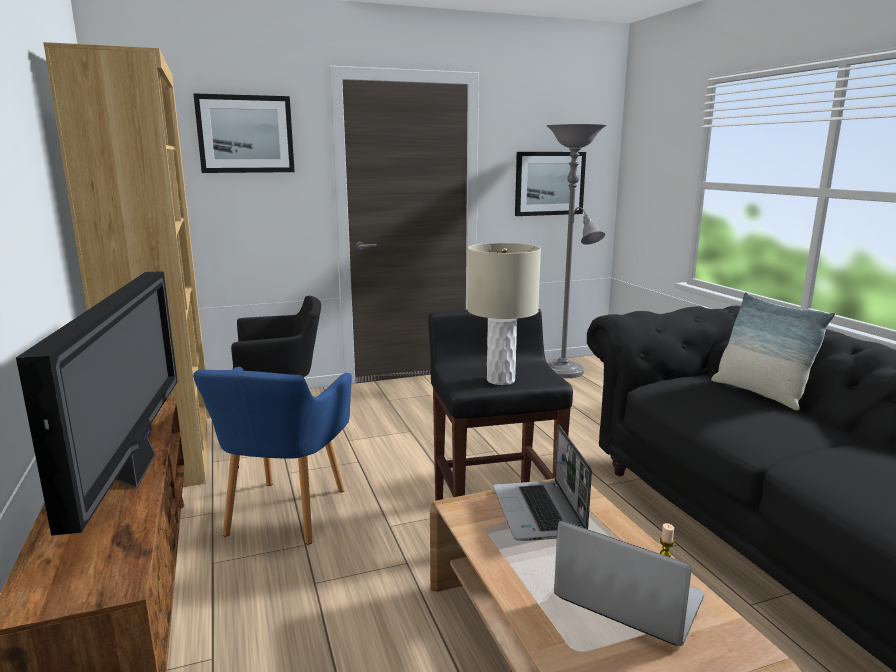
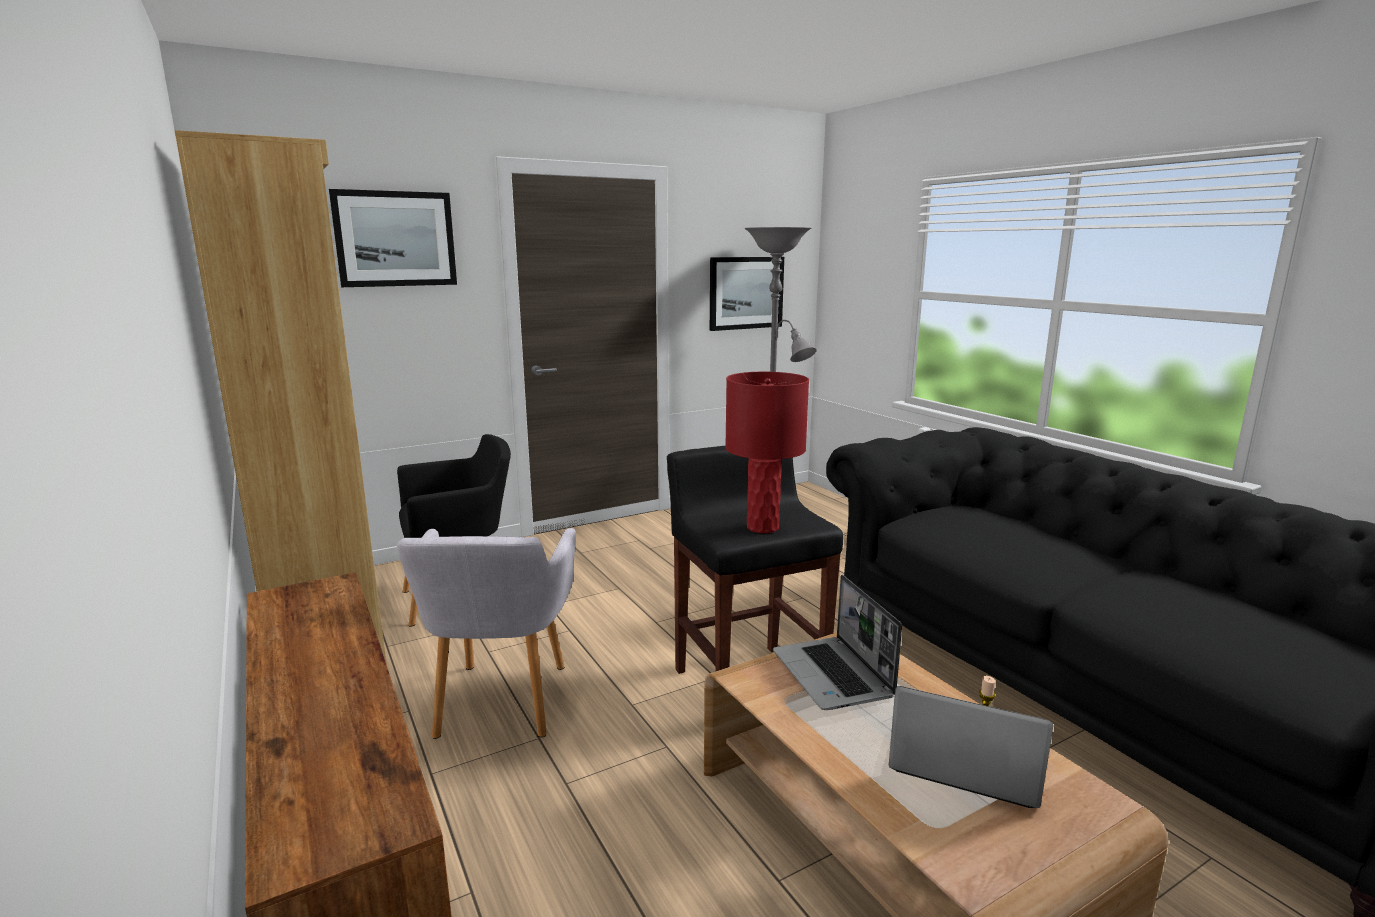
camera: 10 degrees left, 0 degrees up
(137, 469) = (351, 669): television -> none
(283, 515) = (500, 704): blue armchair -> grey armchair
(500, 380) = (762, 527): beige table lamp -> red table lamp
(760, 393) = (1019, 522): pillow -> none

